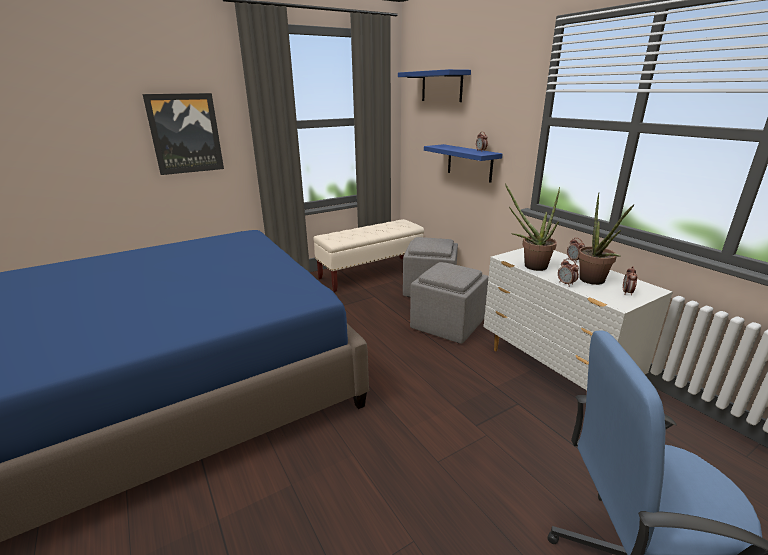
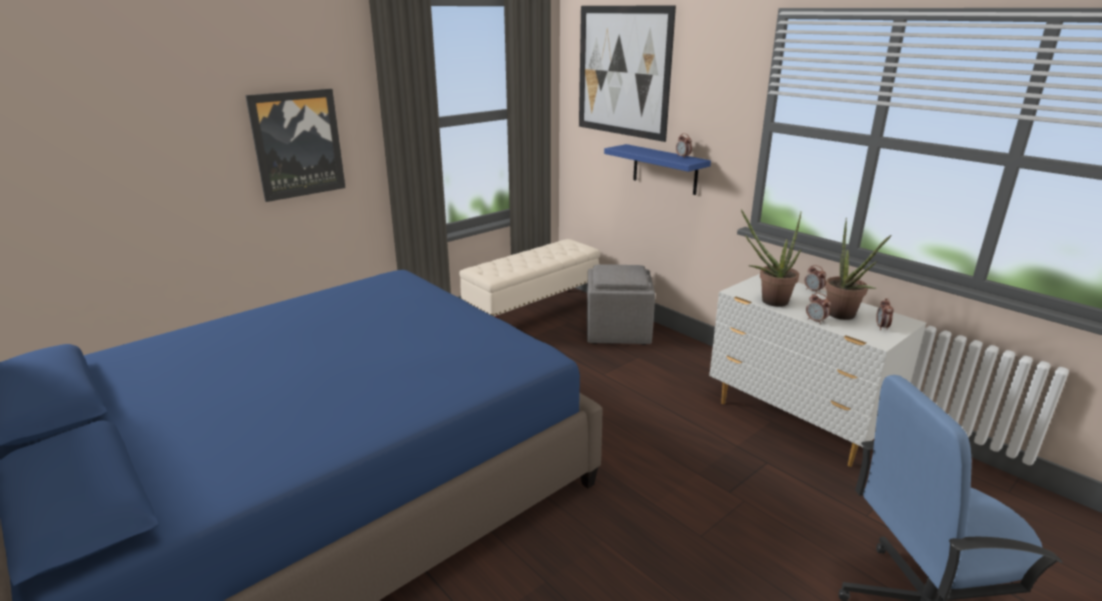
camera: 10 degrees left, 0 degrees up
(441, 86) = (623, 72): blue shelf -> picture
(448, 325) = (657, 376): grey ottoman -> none

